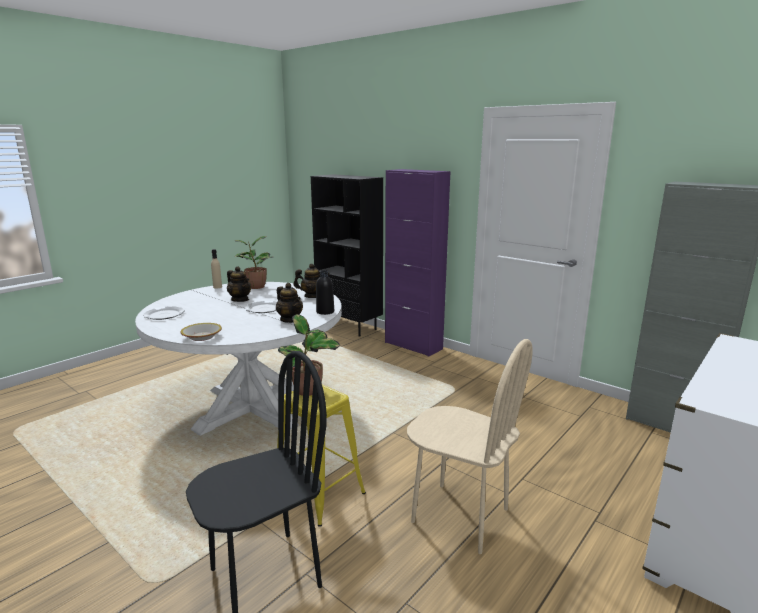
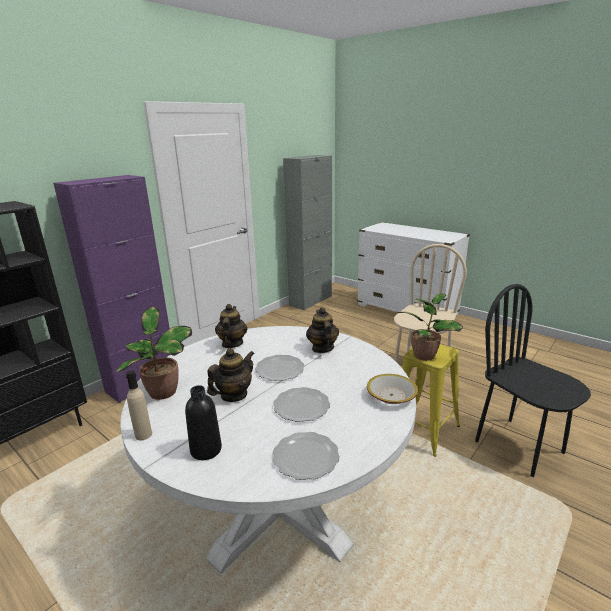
camera: 90 degrees left, 5 degrees up
(213, 314) = (301, 406): none -> plate
(290, 320) = (322, 348): teapot -> teapot turned 60 degrees counterclockwise
(325, 312) = (294, 332): black bottle -> black bottle (206, 450)

